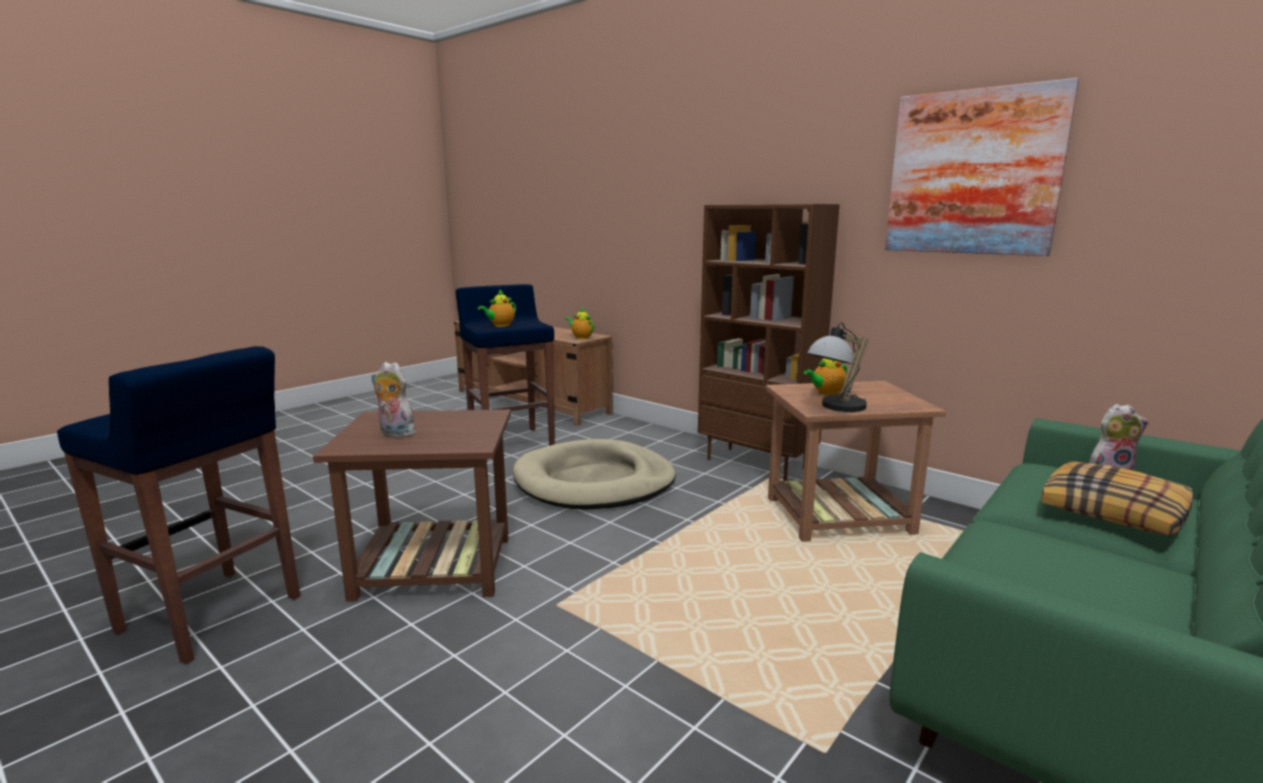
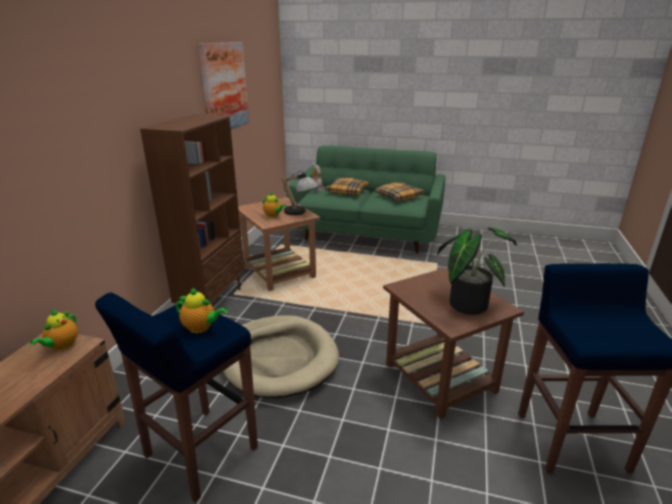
camera: 115 degrees left, 10 degrees up
(394, 434) = (467, 302): plush toy -> potted plant
(1078, 580) = (398, 196): none -> pillow

